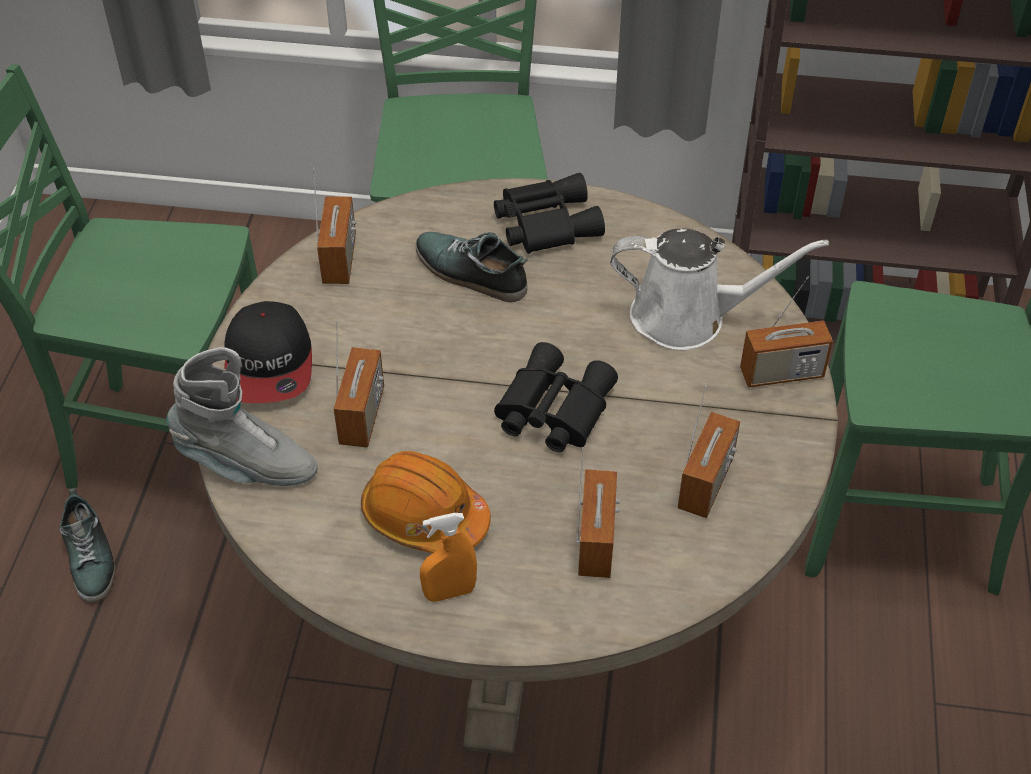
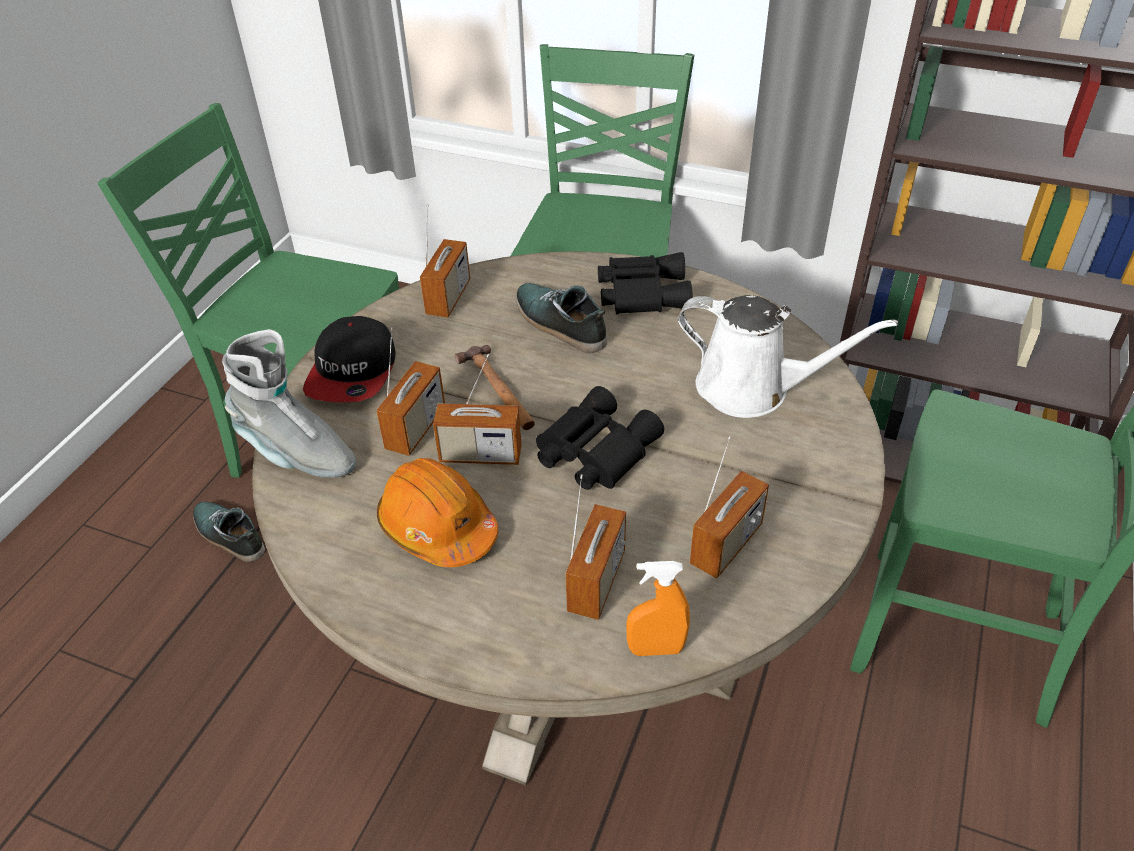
camera: 15 degrees right, 5 degrees down
(91, 557) = (228, 535): shoe -> shoe turned 135 degrees clockwise
(432, 360) = (498, 390): none -> hammer
(449, 592) = (434, 604): orange spray bottle -> orange spray bottle (656, 649)
(781, 373) = (833, 453): radio -> radio (480, 455)

